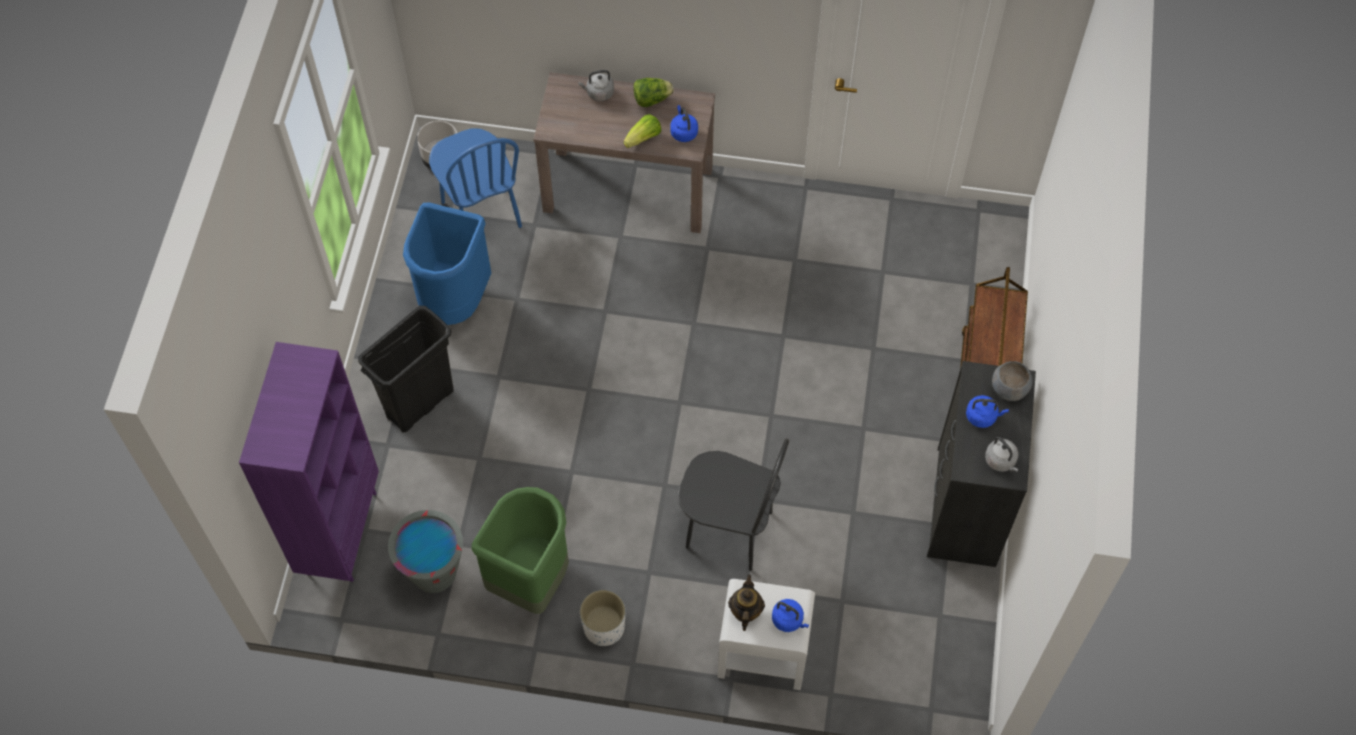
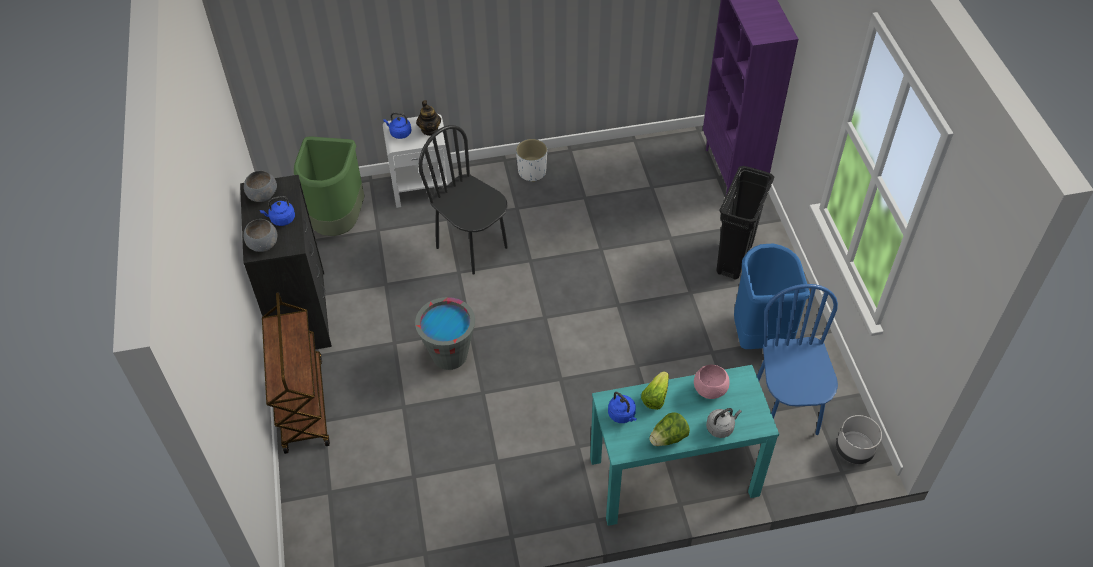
camera: 160 degrees right, 10 degrees down
(434, 572) = (657, 168): grey bucket -> grey bucket (449, 355)
(480, 215) = (786, 410): blue chair -> blue chair turned 45 degrees clockwise
(530, 580) = (593, 182): green trash can -> green trash can (338, 222)
(587, 129) = (710, 389): none -> pink bowl
(629, 190) = (673, 477): brown console table -> turquoise console table
(729, 530) = (472, 247): black chair -> black chair turned 45 degrees clockwise
(1001, 461) = (262, 195): grey kettle -> grey bowl

